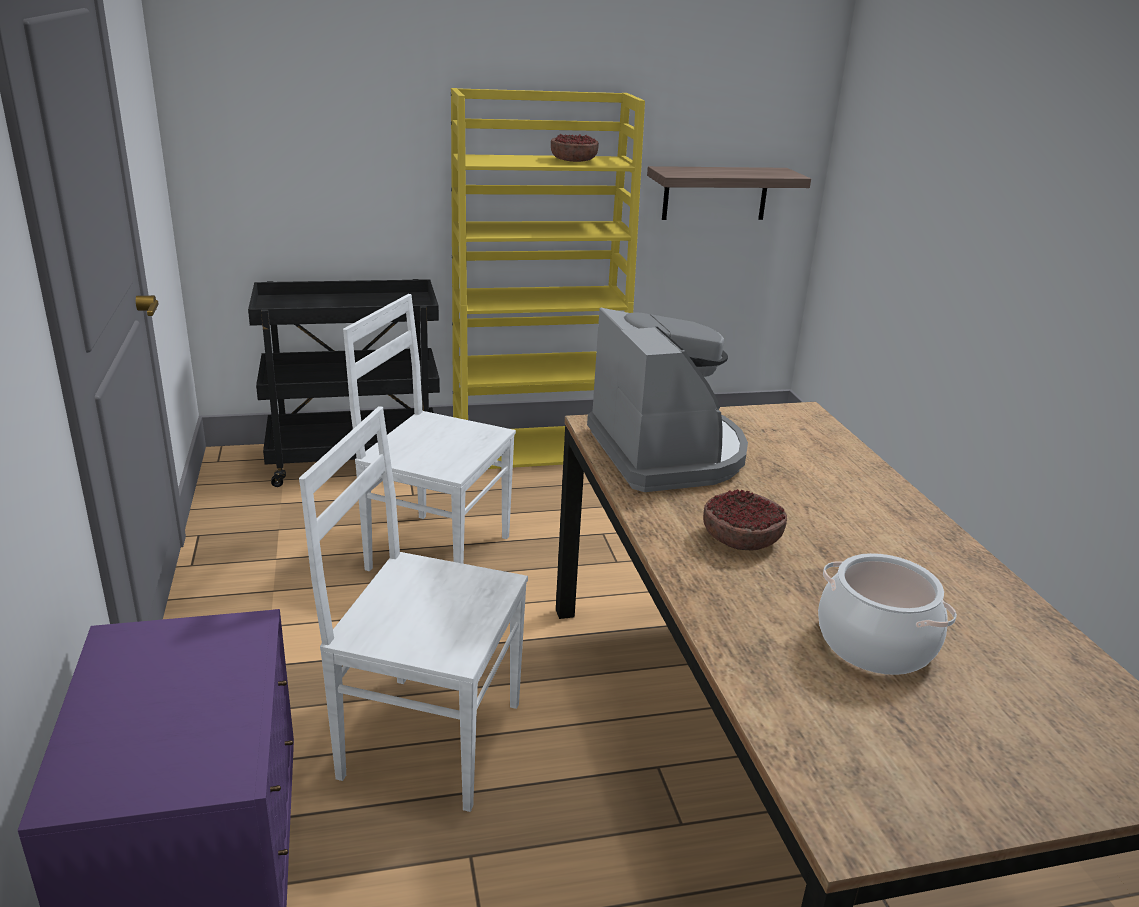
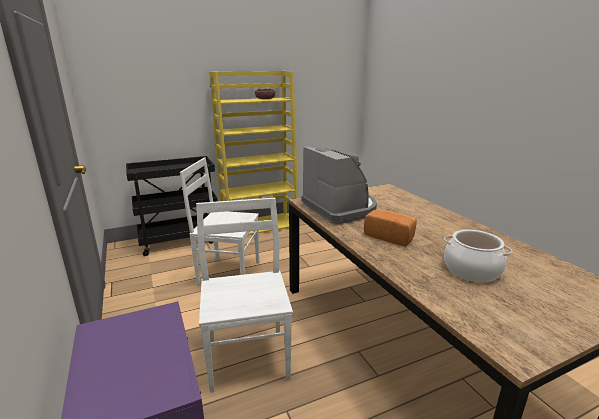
camera: 10 degrees left, 5 degrees down
(426, 738) = (248, 357): white chair -> white chair turned 75 degrees clockwise
(715, 193) = (321, 111): shelf -> none
(741, 539) = (390, 237): bowl -> bread

